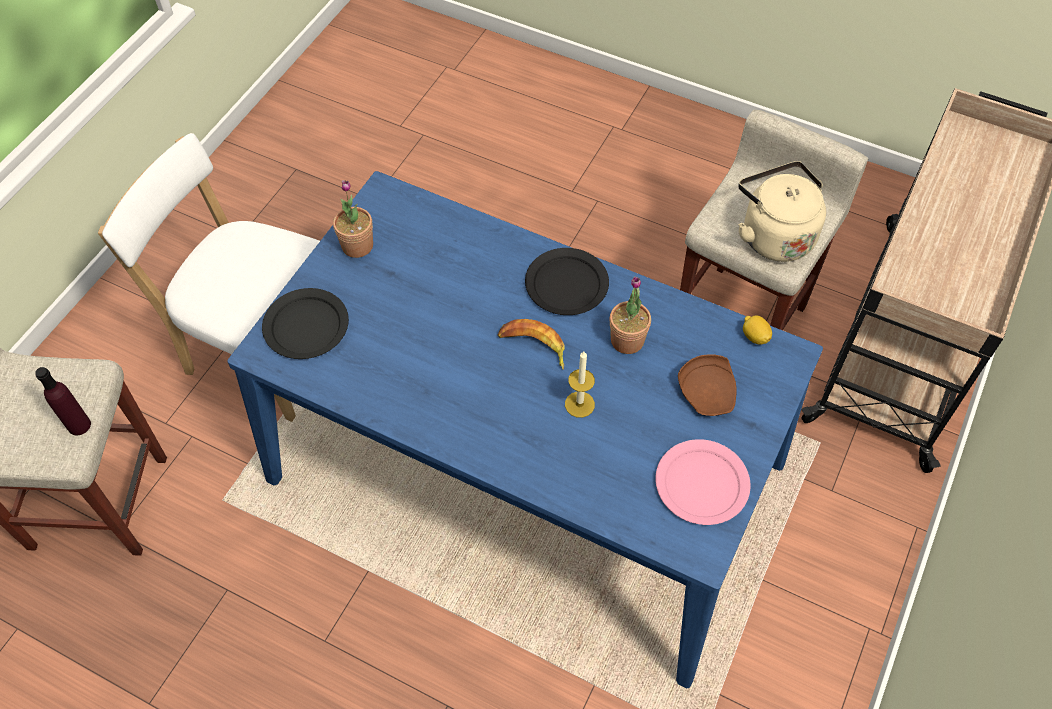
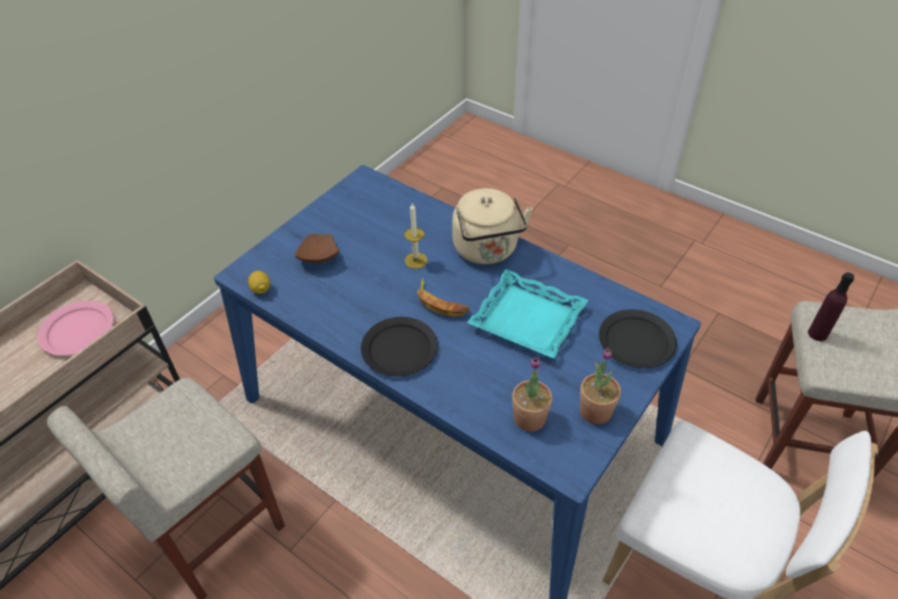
camera: 170 degrees left, 10 degrees down
(429, 338) = (528, 319): none -> turquoise tray
(627, 340) = (363, 298): potted plant -> potted plant (529, 418)
(702, 483) = (348, 209): pink plate -> pink plate (77, 330)
(774, 235) = (177, 421): beige kettle -> beige kettle (487, 250)

